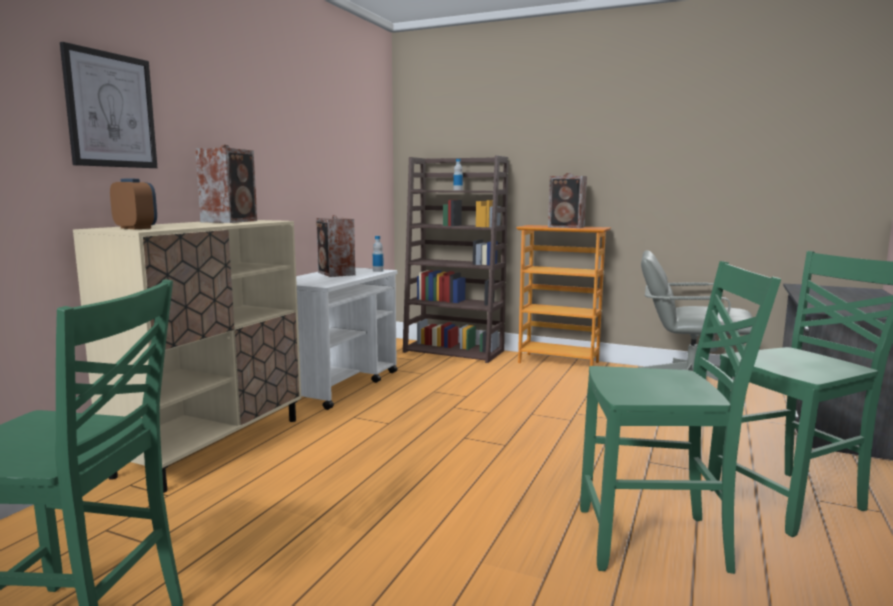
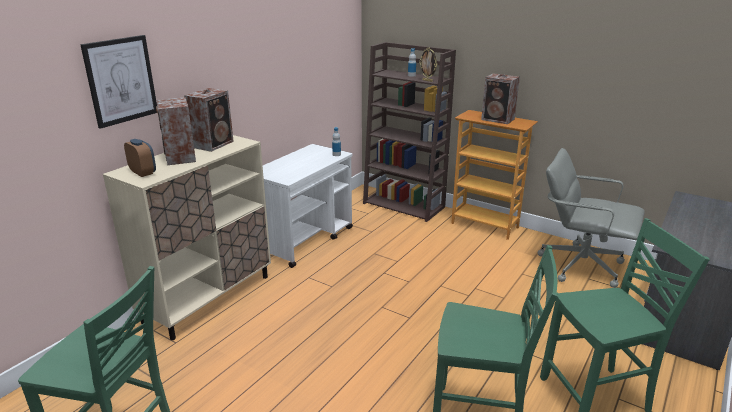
camera: 10 degrees right, 15 degrees up
(336, 274) = (302, 159): speaker -> speaker (180, 158)
(479, 190) = (427, 81): none -> picture frame

